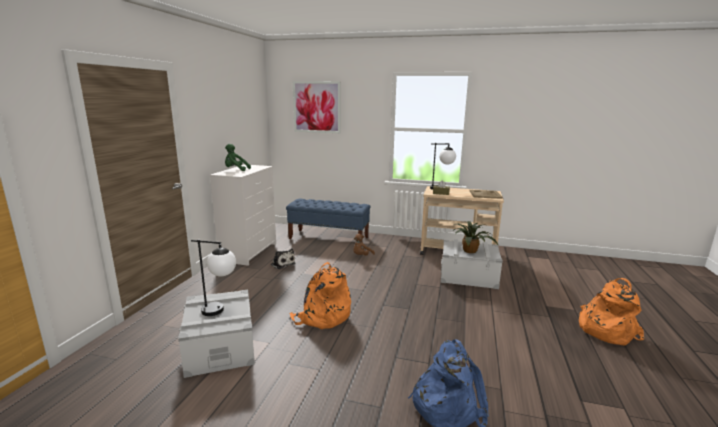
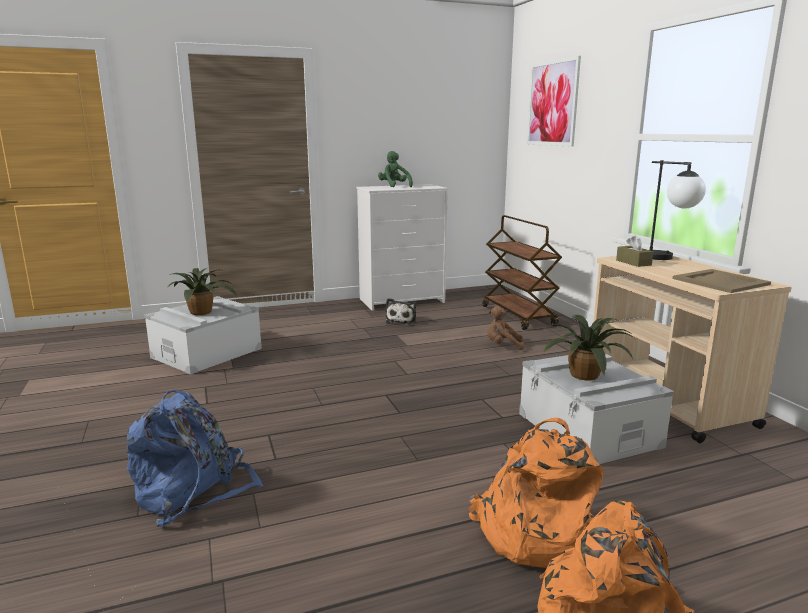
camera: 55 degrees right, 0 degrees up
(220, 311) = (203, 312): table lamp -> potted plant
(322, 317) = (311, 373): orange backpack -> orange backpack (531, 533)
(329, 238) = (518, 316): blue bench -> brown cart

